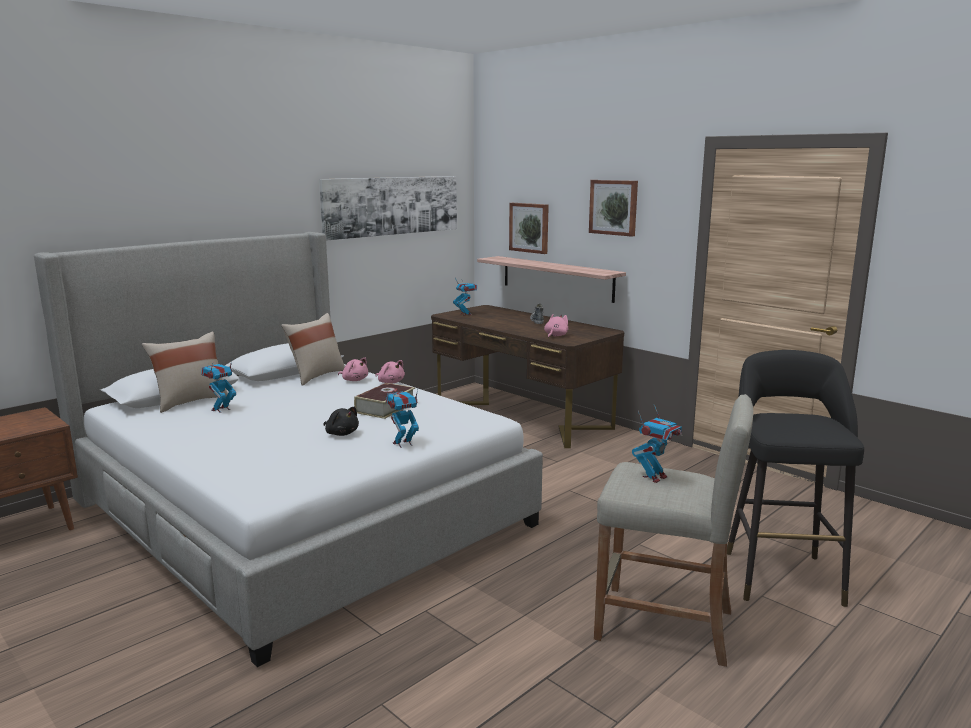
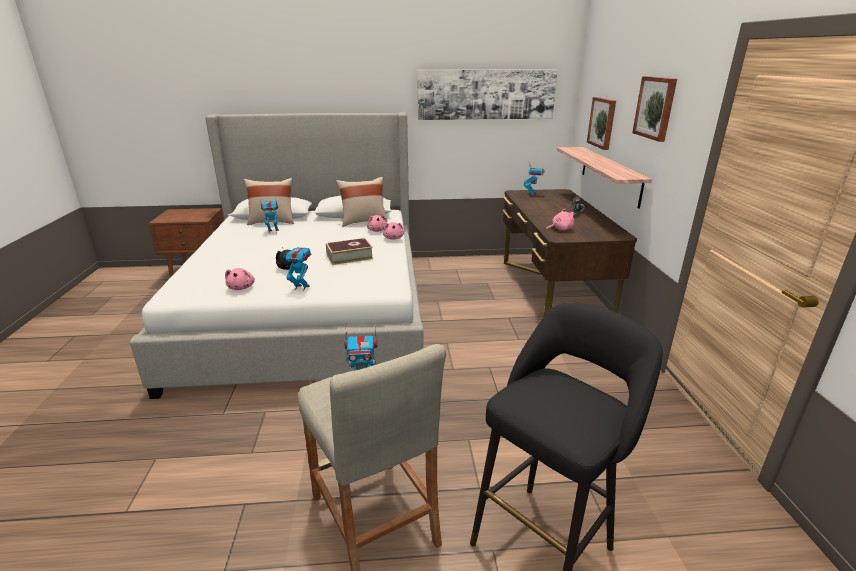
camera: 40 degrees right, 10 degrees up
(334, 463) = (241, 287): none -> pink plush toy

